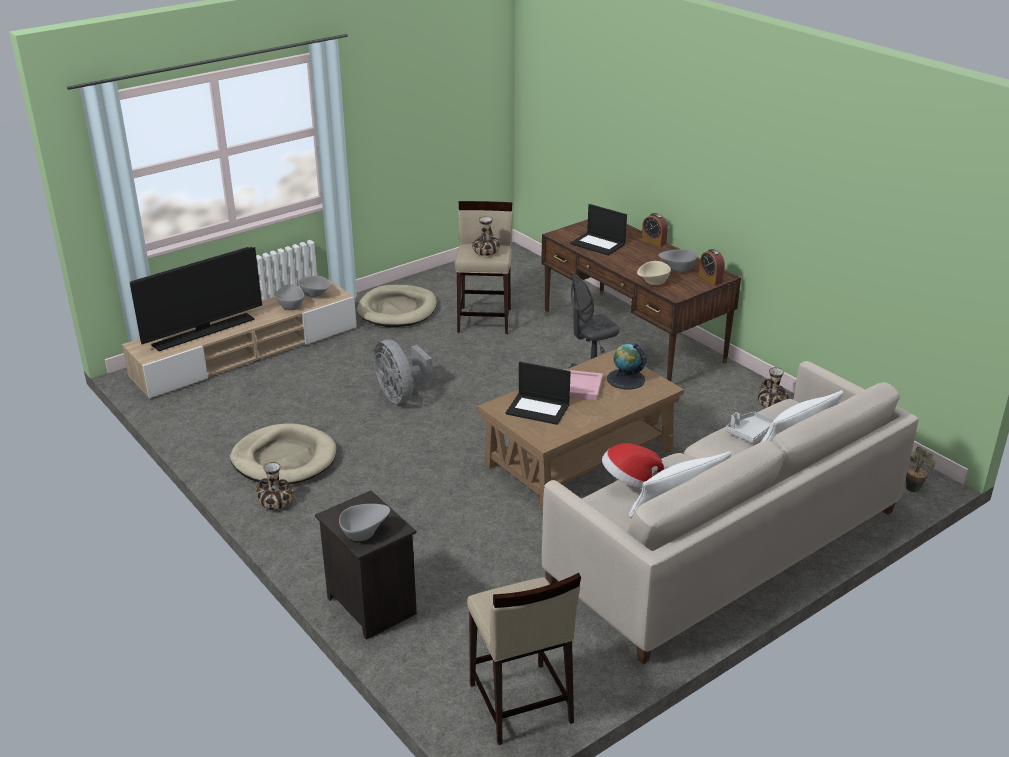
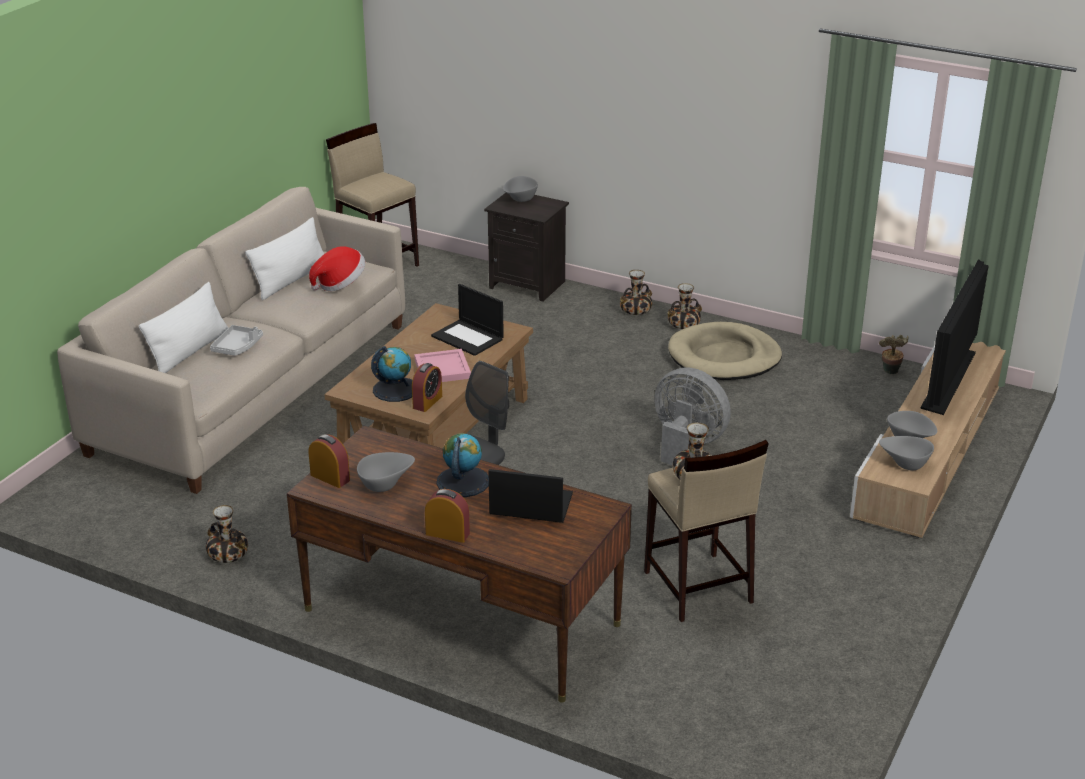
camera: 155 degrees right, 0 degrees up
(300, 533) = (635, 311): none -> vase
(397, 310) = (836, 569): beige dog bed -> none
(538, 409) = (468, 338): laptop -> laptop turned 135 degrees counterclockwise
(607, 364) = (427, 402): none -> alarm clock
(629, 261) = (463, 481): none -> globe
(652, 283) = (409, 450): beige bowl -> none
(913, 487) = (53, 489): potted plant -> potted plant (890, 372)

